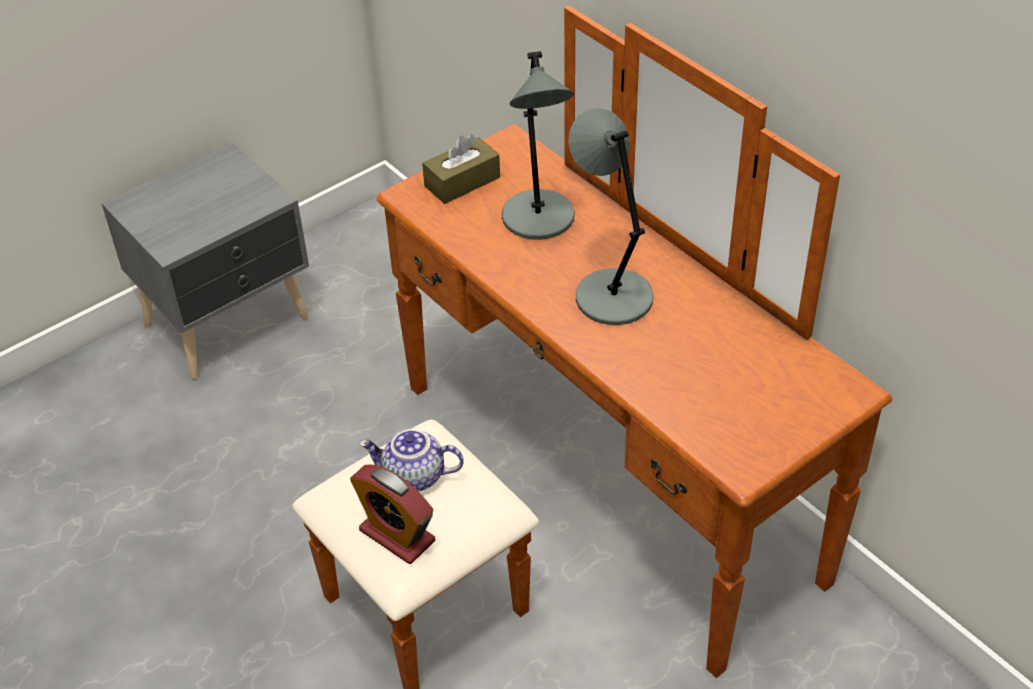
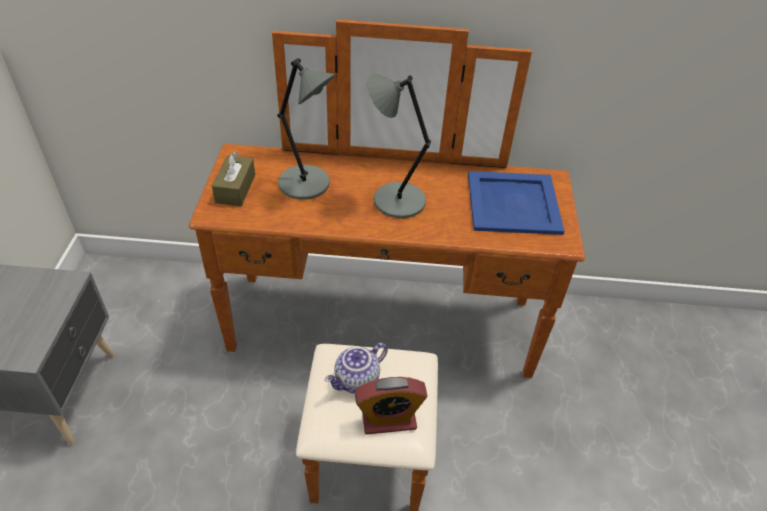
camera: 50 degrees left, 0 degrees up
(748, 384) = (512, 202): none -> blue tray

